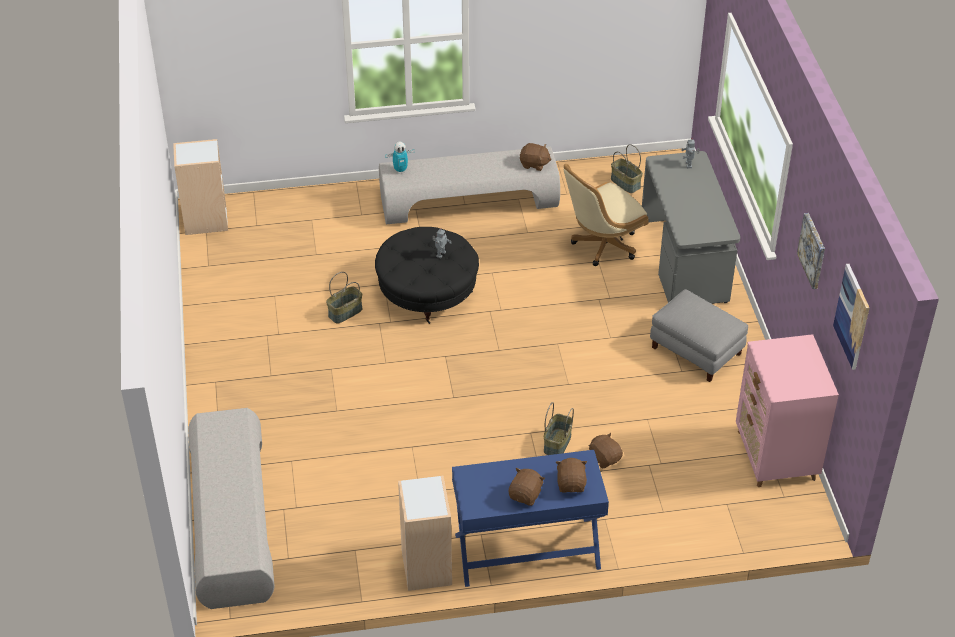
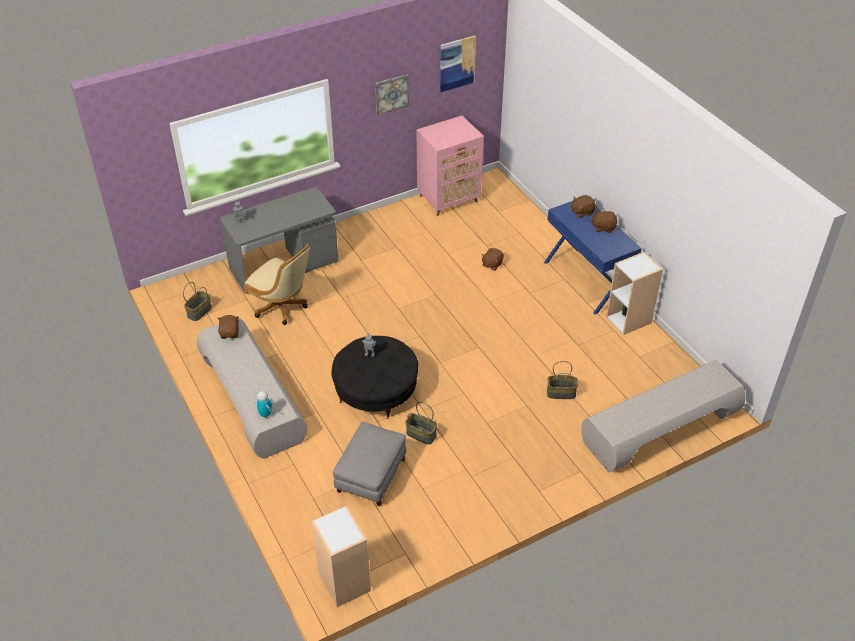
camera: 110 degrees left, 0 degrees up
(558, 443) = (491, 287): basket -> basket (561, 393)
(697, 350) = (373, 244): grey ottoman -> grey ottoman (370, 475)

